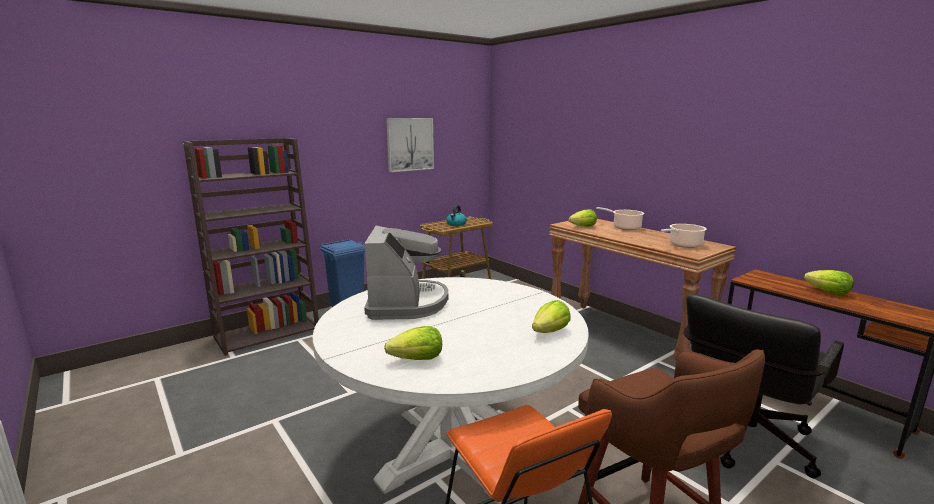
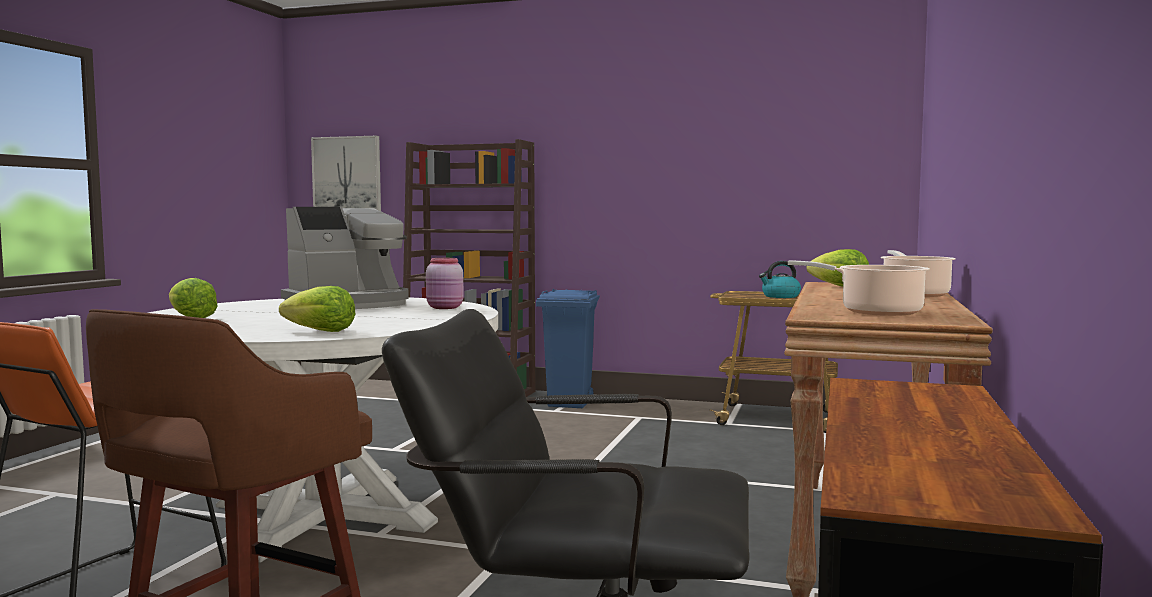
camera: 55 degrees right, 10 degrees down
(410, 144) = (731, 155): picture -> picture (347, 174)
(470, 287) = (445, 308): none -> pink jar
(828, 292) = (944, 428): lettuce -> none

